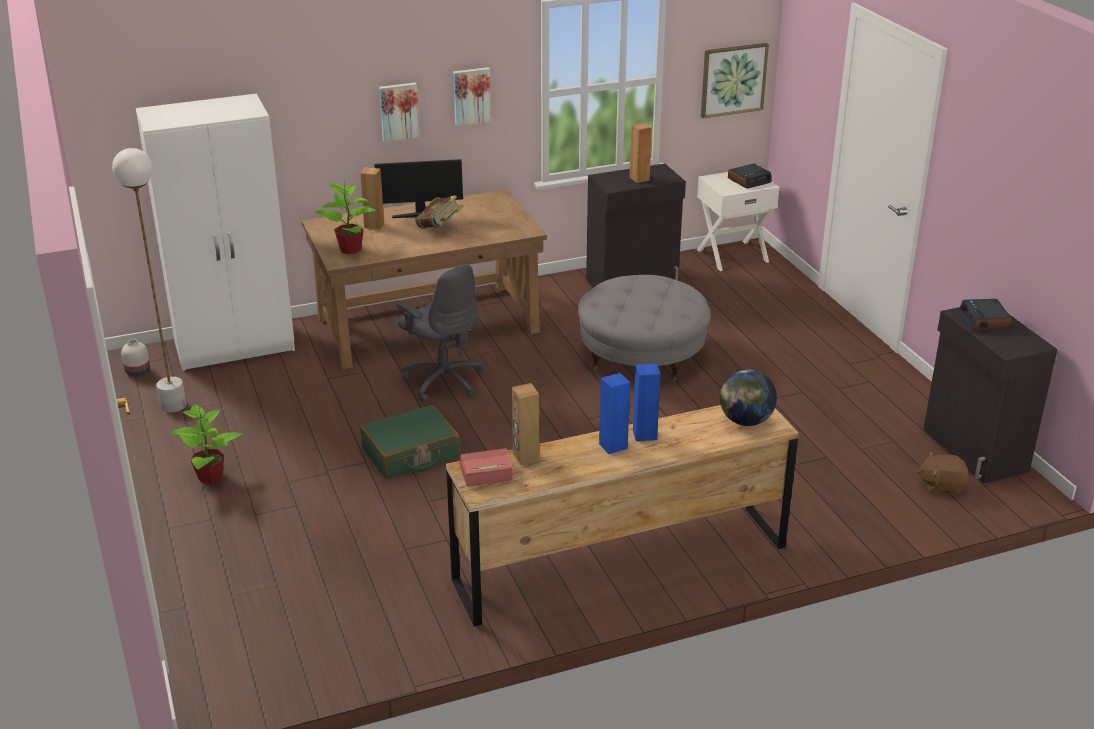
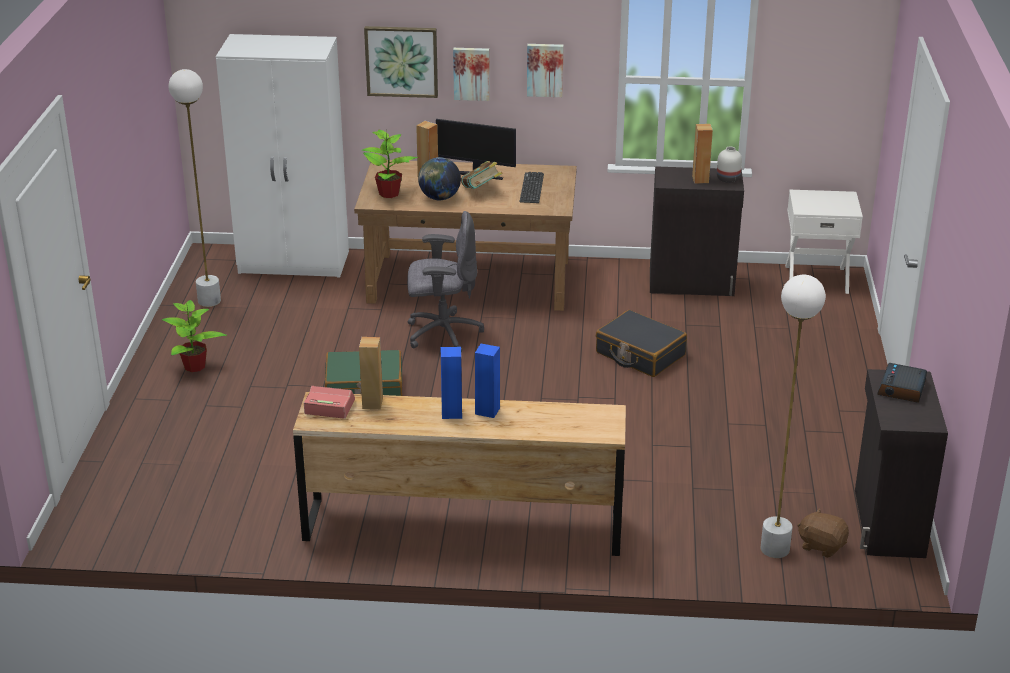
camera: 25 degrees right, 0 degrees up
(138, 372) = (203, 267): white vase -> white vase (728, 179)
(443, 381) = (442, 333): grey office chair -> grey office chair turned 75 degrees counterclockwise
(485, 217) = (531, 188): none -> keyboard
(642, 356) = (640, 354): grey ottoman -> black suitcase
(733, 79) = (834, 95): picture -> picture (401, 61)
(745, 421) = (586, 423): globe -> globe (439, 198)
(749, 180) = (837, 203): alarm clock -> none
(907, 501) = (775, 549): none -> white floor lamp

